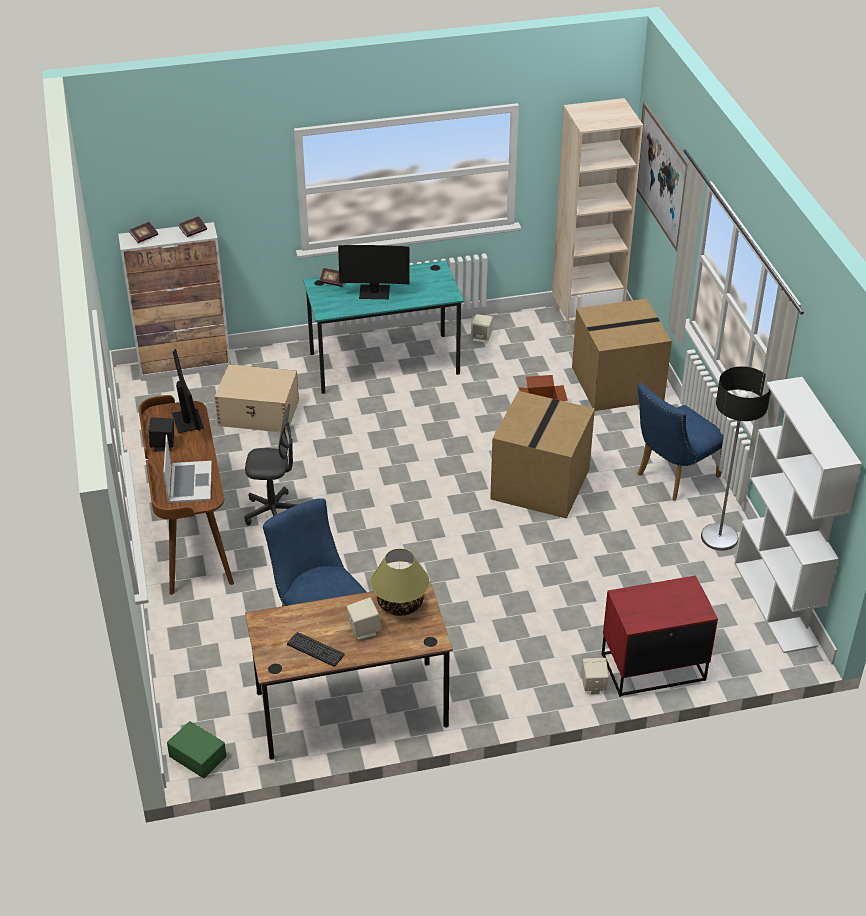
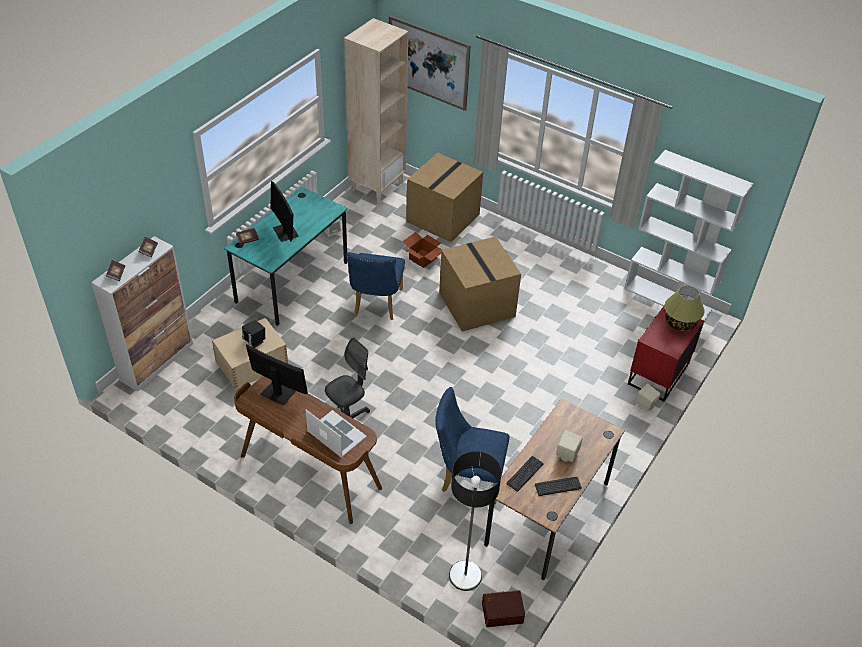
camera: 45 degrees left, 5 degrees up
(163, 445) = (284, 420): black speaker -> black speaker (255, 341)
(198, 755) = (502, 612): green storage box -> brown storage box
(301, 619) = (525, 474): none -> keyboard
(374, 293) = (285, 232): monitor -> monitor turned 105 degrees clockwise
(400, 604) = (564, 423): table lamp -> table lamp (679, 323)
(672, 477) = (537, 258): blue chair -> blue chair (376, 305)
(719, 537) = (600, 278): floor lamp -> floor lamp (465, 575)

